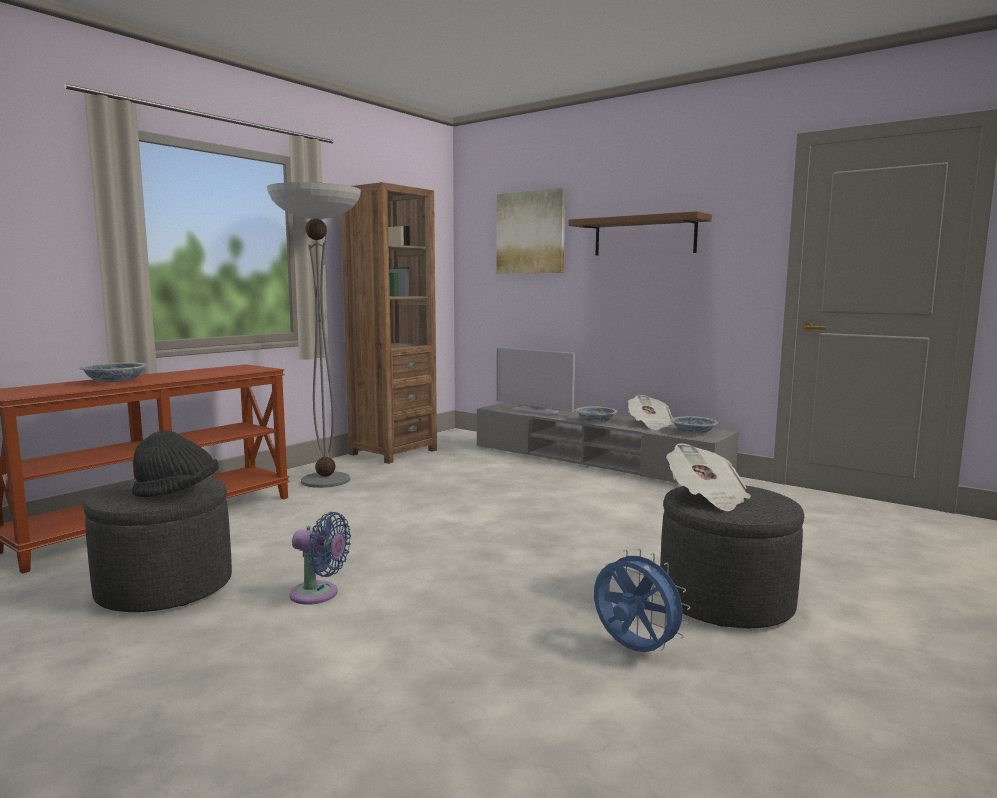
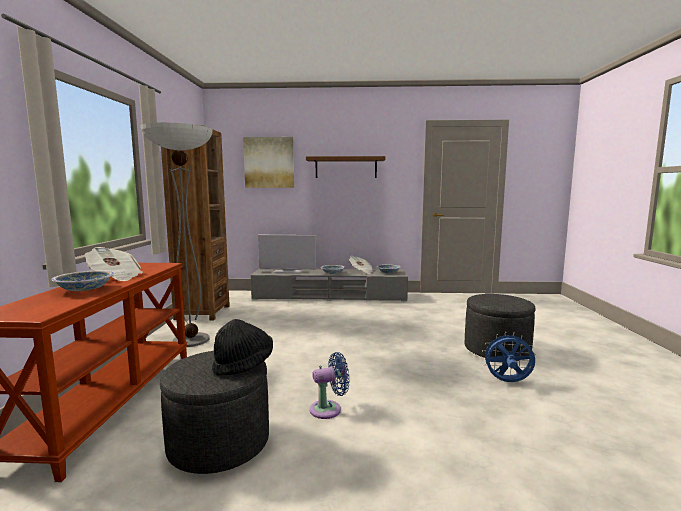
camera: 35 degrees left, 0 degrees up
(707, 498) = (494, 302): newspaper -> newspaper (115, 277)

